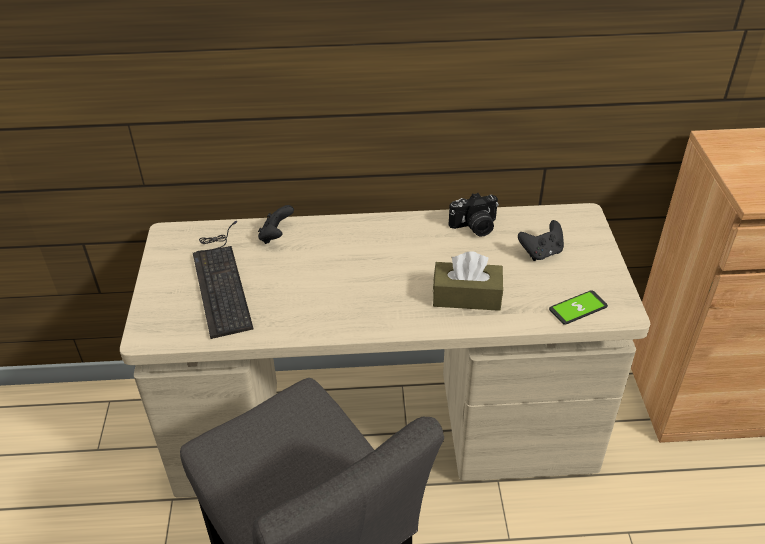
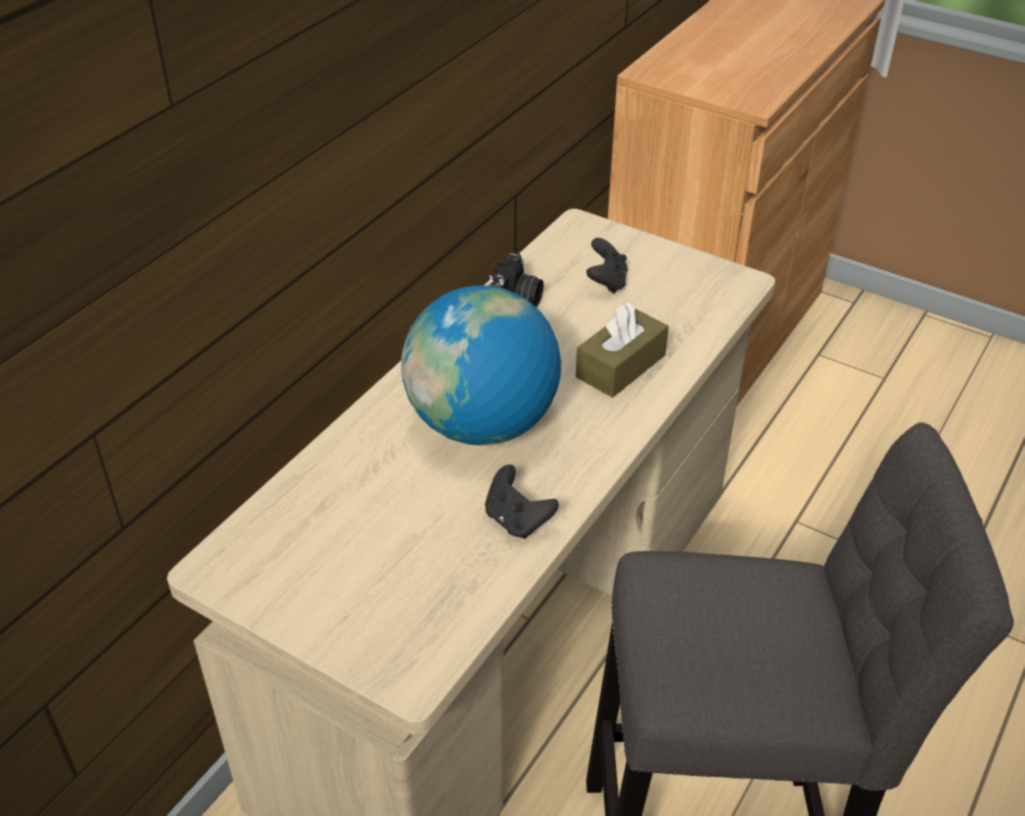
camera: 55 degrees left, 0 degrees up
(221, 279) = (375, 553): keyboard -> none
(276, 236) = (345, 464): black game controller -> black game controller (517, 520)
(355, 267) = (482, 424): none -> globe
(578, 308) = (711, 304): phone -> none

